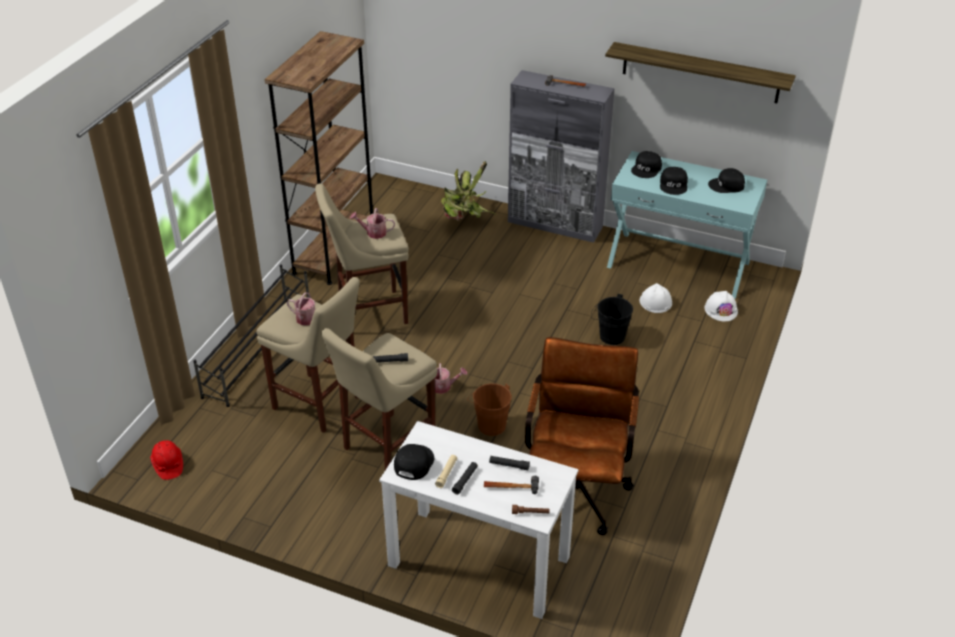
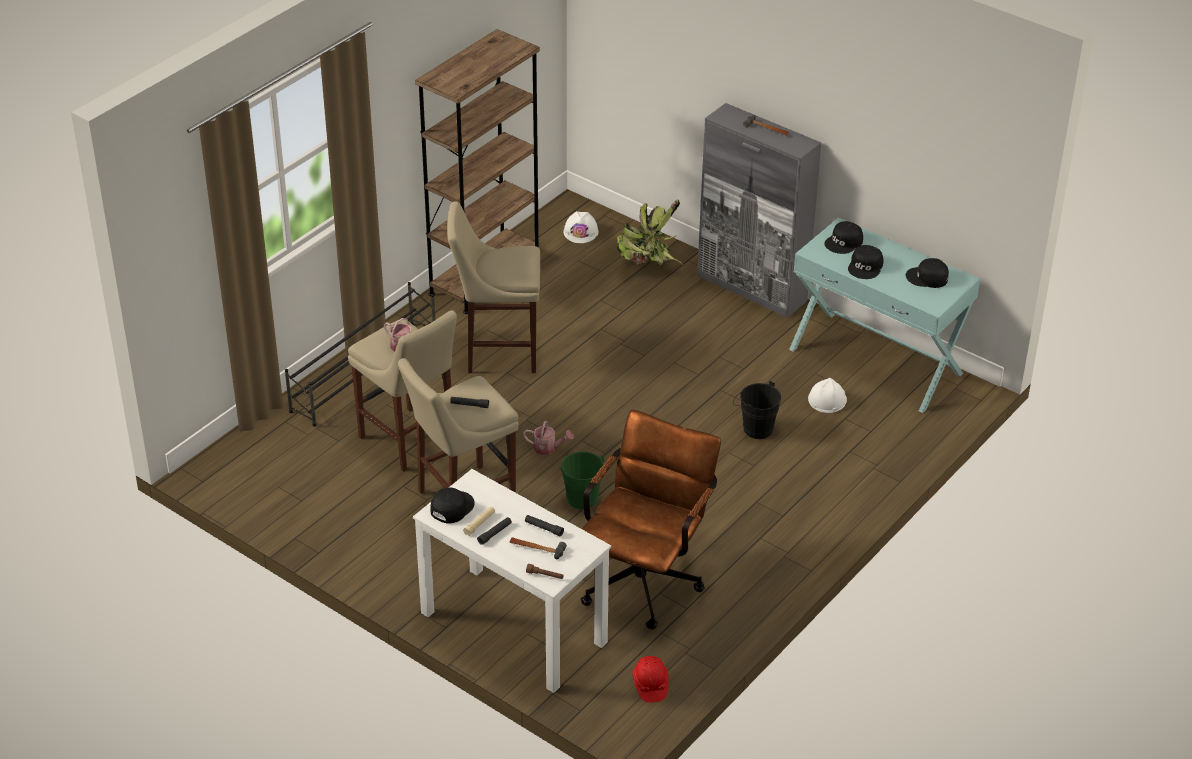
camera: 15 degrees right, 0 degrees up
(168, 465) = (236, 473): red hard hat -> red hard hat (650, 685)
(373, 233) = (506, 265): watering can -> none
(489, 424) = (580, 496): brown bucket -> green bucket
(700, 73) = (911, 143): shelf -> none
(721, 310) = (899, 422): white hard hat -> white hard hat (581, 232)

